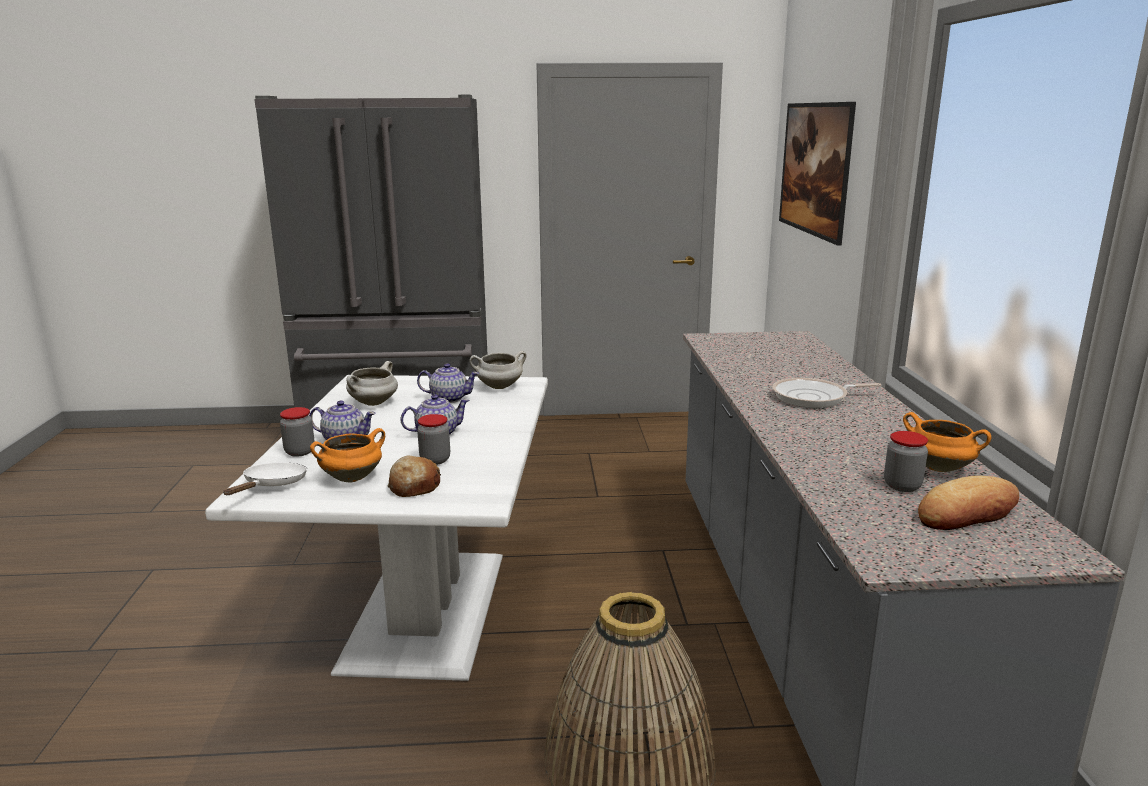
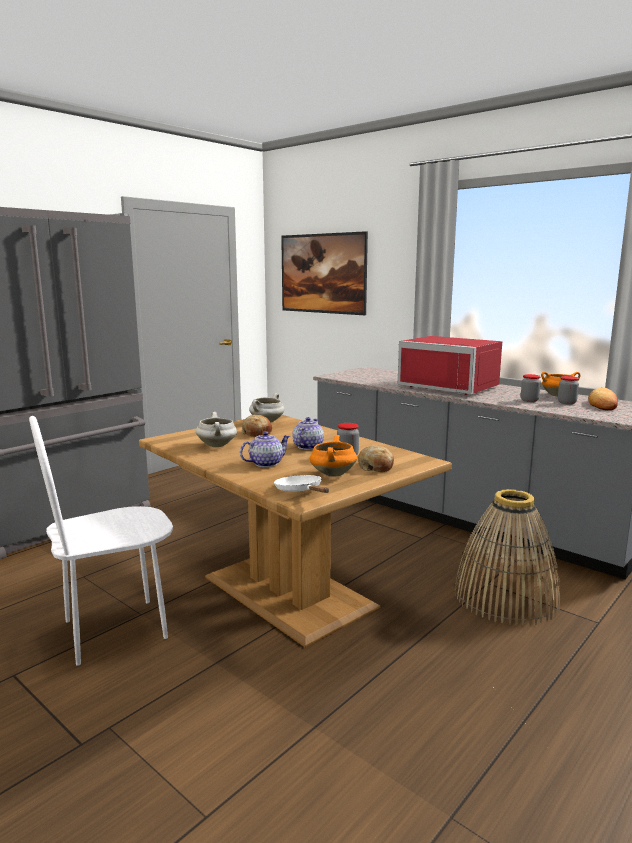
camera: 45 degrees left, 5 degrees down
(256, 568) = (115, 630): none -> white chair
(300, 452) = (258, 475): jar -> jar (529, 400)
(423, 610) = (287, 593): white dining table -> brown dining table
(448, 398) = (256, 433): teapot -> bread
(814, 398) = (452, 386): frying pan -> red microwave

